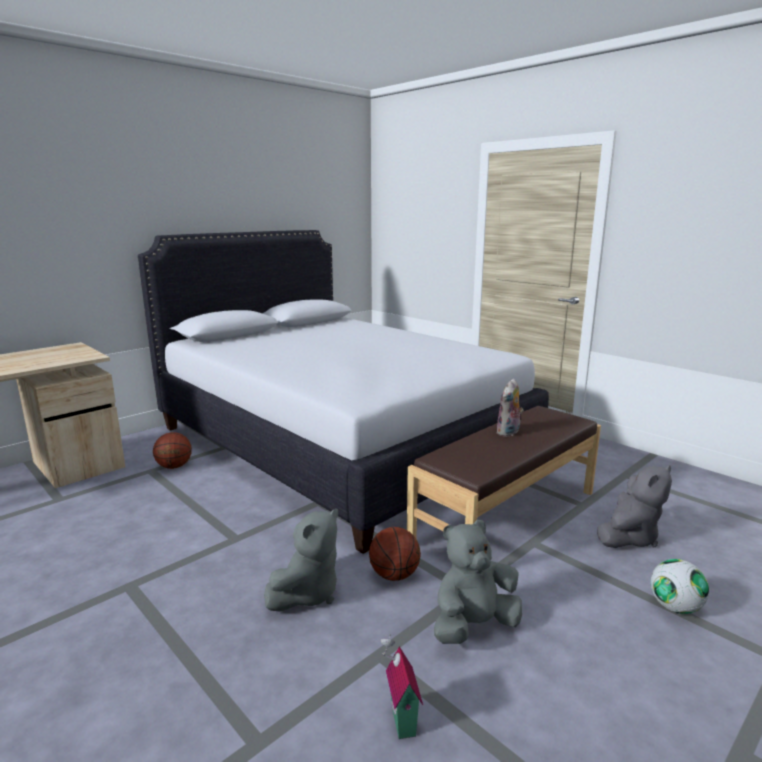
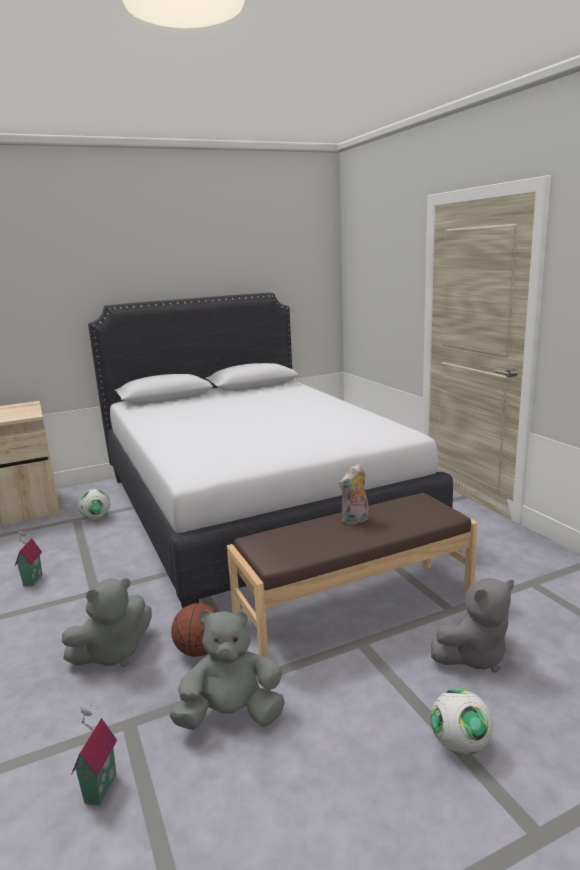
camera: 20 degrees right, 0 degrees up
(148, 537) = (31, 580): none -> toy house
(174, 467) = (96, 518): basketball -> football

